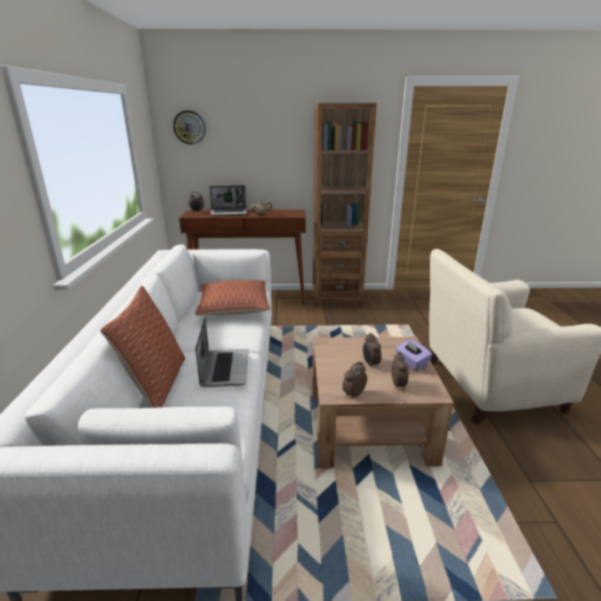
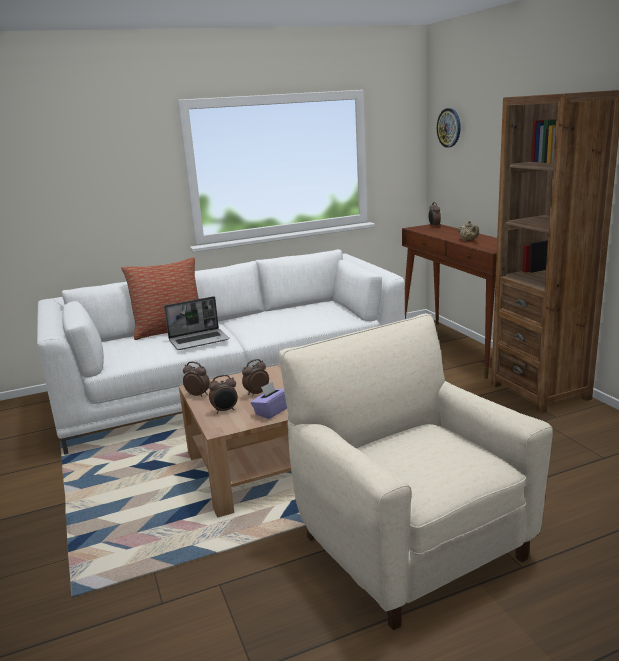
camera: 70 degrees right, 5 degrees down
(229, 213) = (451, 233): laptop -> none
(233, 308) = (308, 317): pillow -> none

